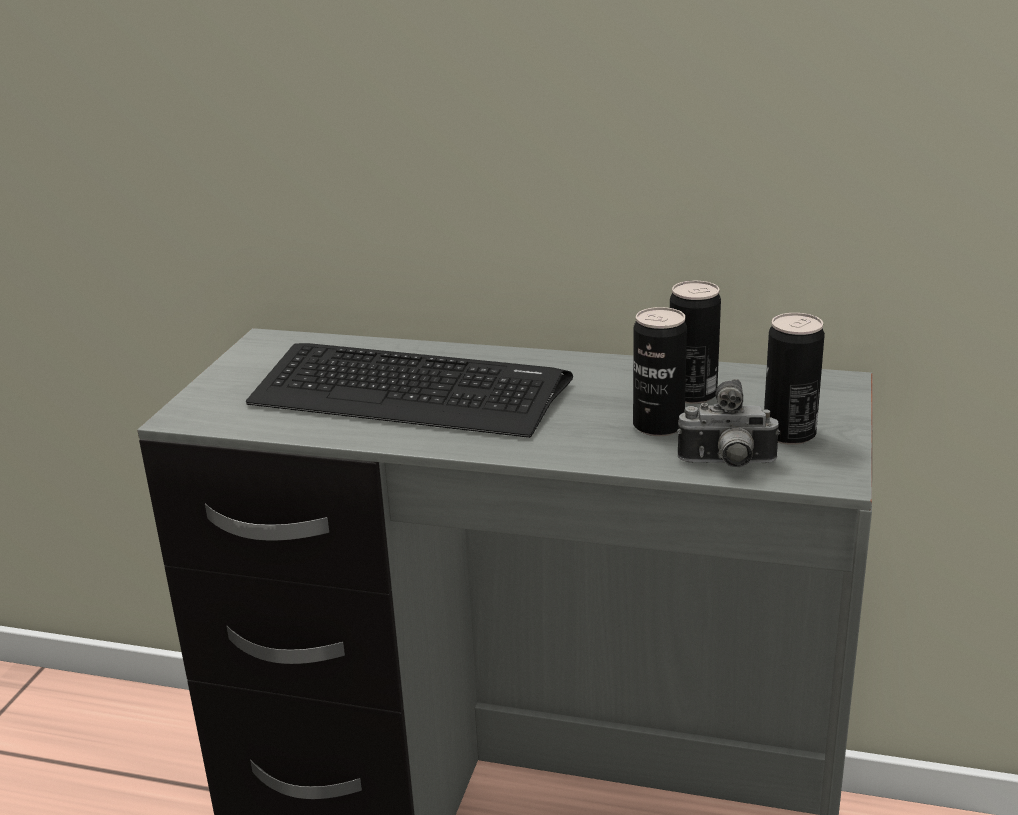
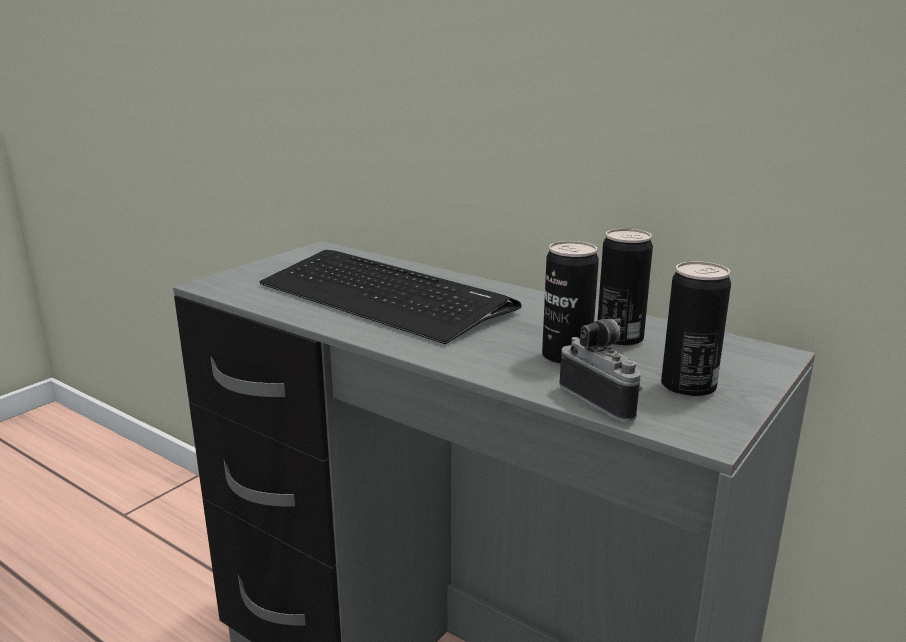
camera: 20 degrees right, 5 degrees down
(727, 465) = (604, 400): camera -> camera turned 150 degrees counterclockwise

